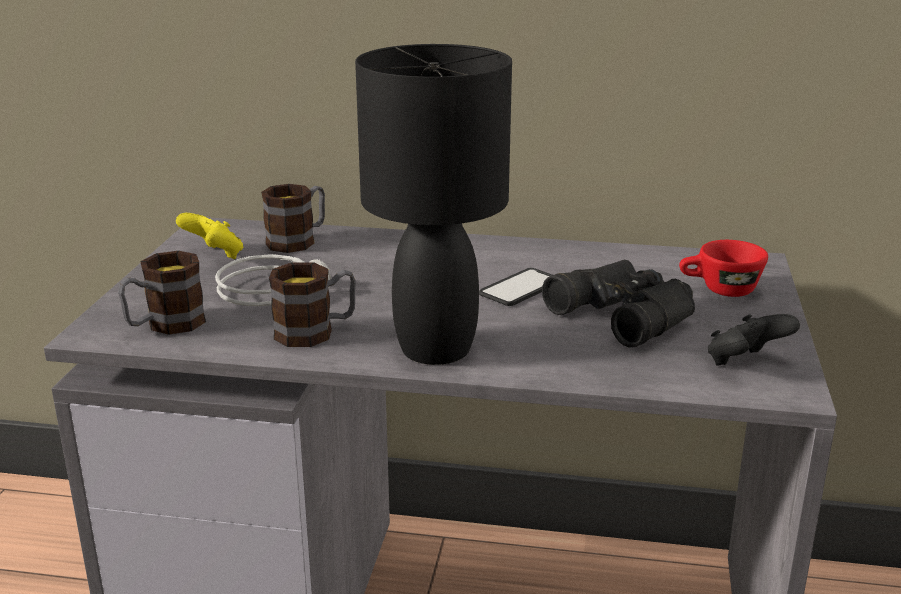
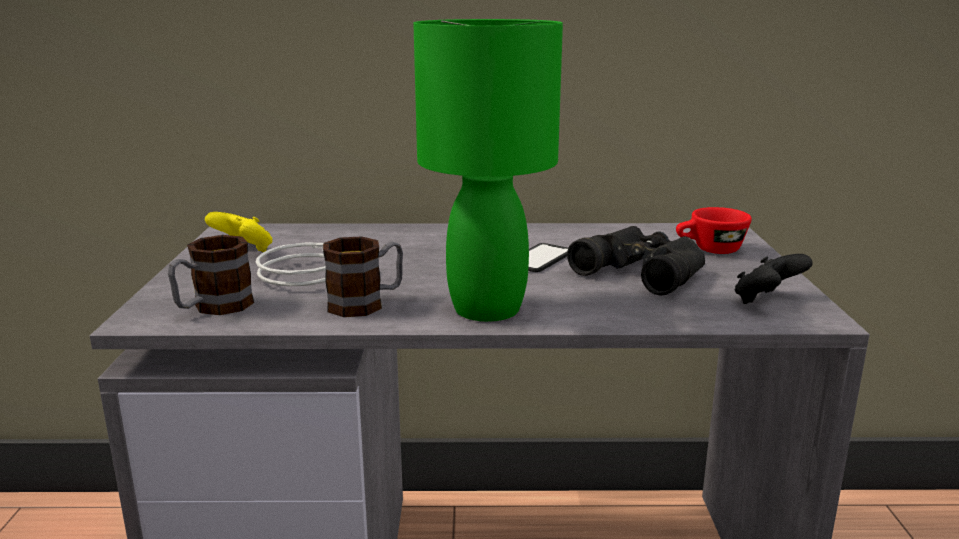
camera: 10 degrees left, 5 degrees down
(298, 240) = (320, 235): mug -> none
(434, 349) = (485, 309): black table lamp -> green table lamp

